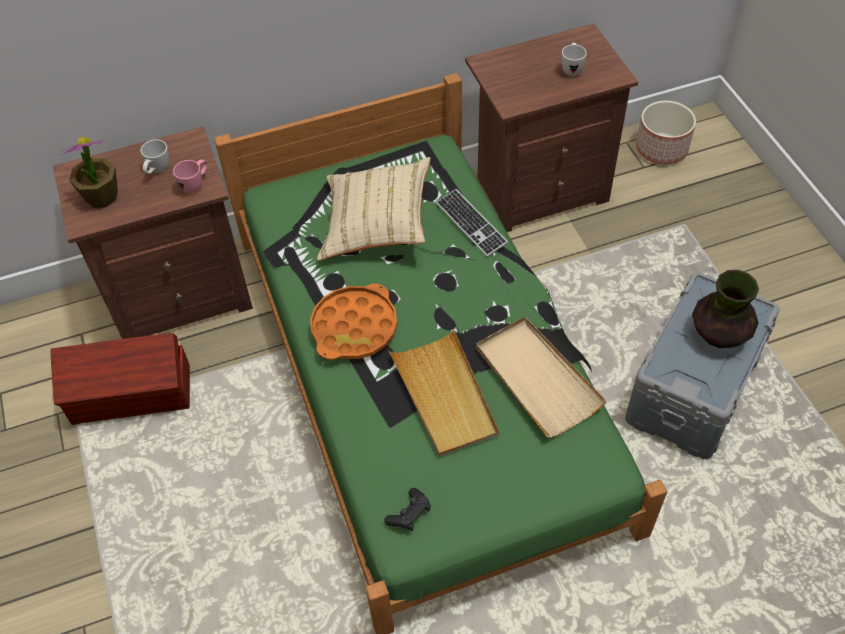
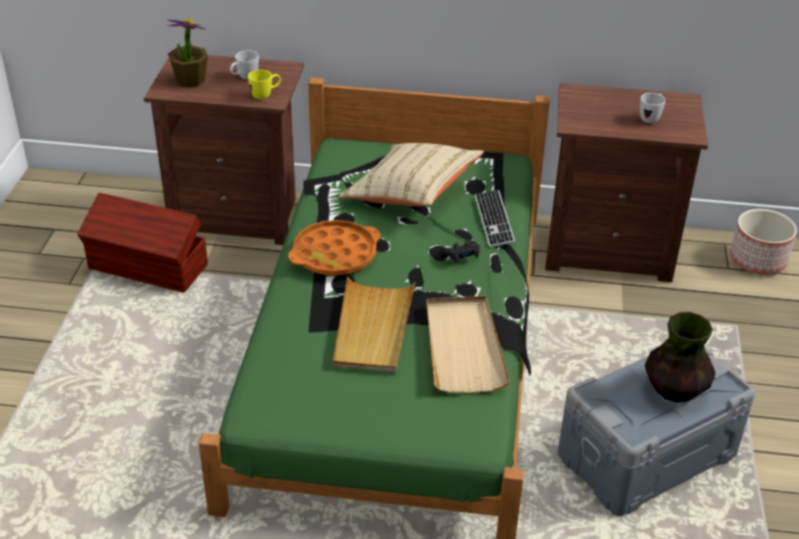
camera: 25 degrees right, 15 degrees down
(196, 185) = (265, 95): pink mug -> yellow mug
(409, 514) = (276, 396): black game controller -> black game controller (461, 257)

